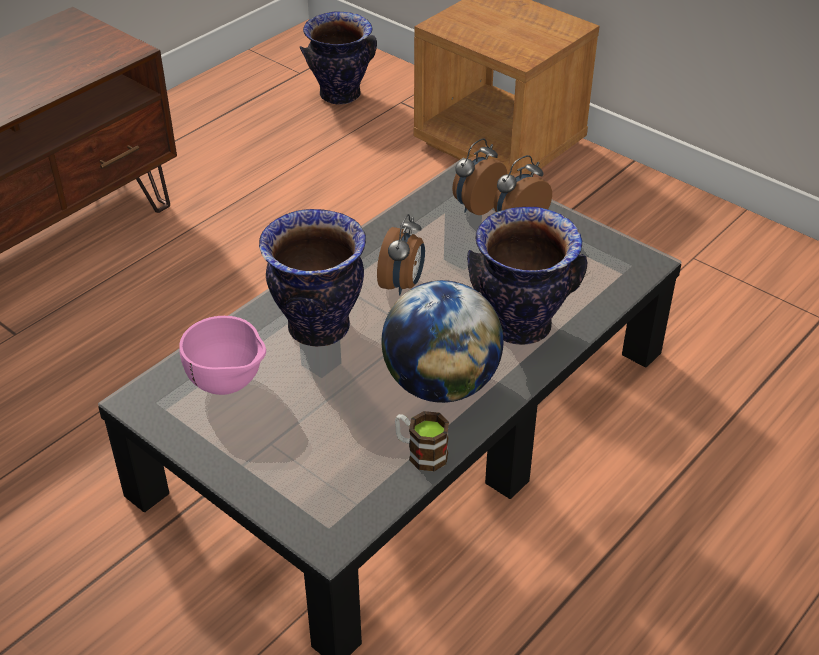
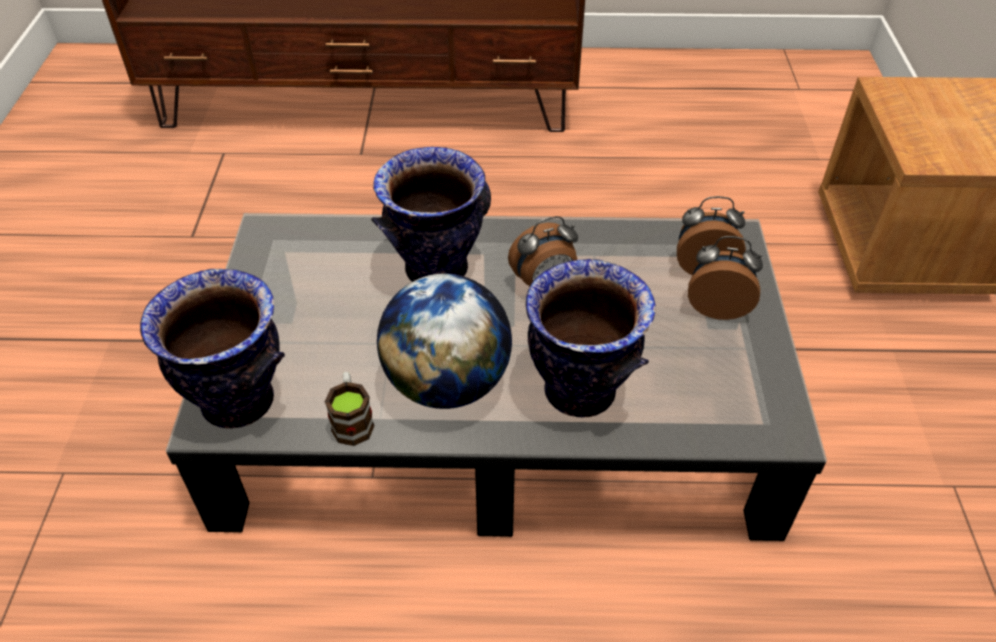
camera: 50 degrees right, 5 degrees up
(229, 386) = (321, 264): pink bowl -> none
(340, 96) = (807, 125): vase -> vase (237, 403)

